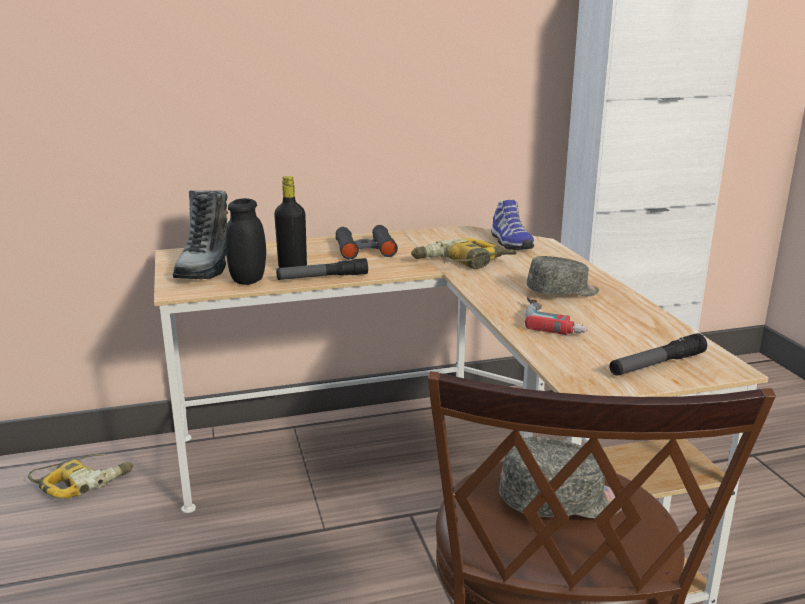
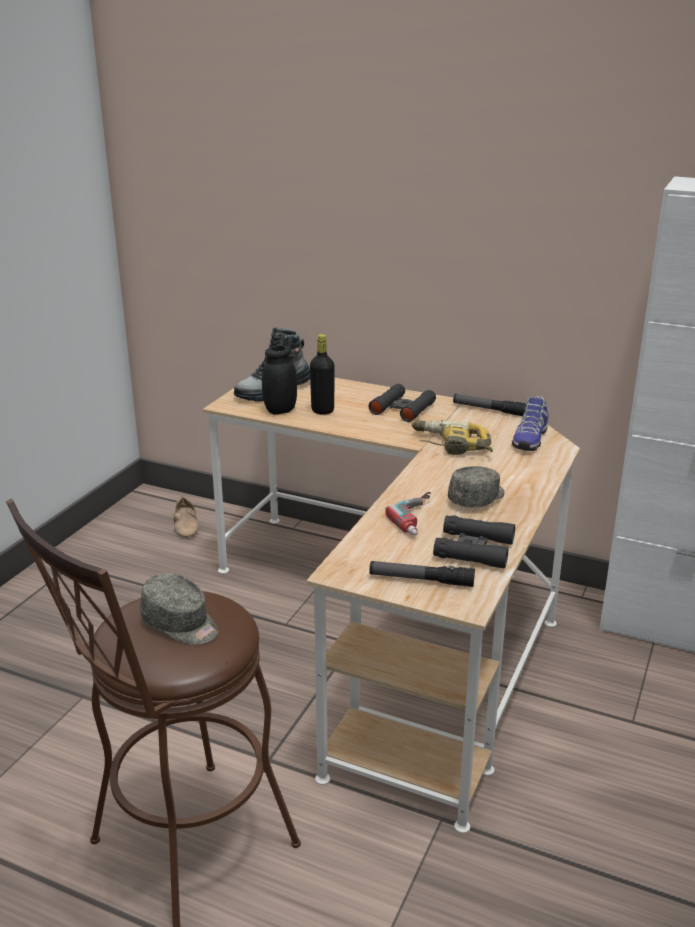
camera: 40 degrees right, 5 degrees up
(83, 481) = (187, 525): power drill -> beige shoe
(322, 277) = (329, 424): flashlight -> flashlight (489, 410)
(563, 292) = (477, 498): grey cap -> grey cap turned 75 degrees counterclockwise
(640, 327) = (474, 549): none -> black binoculars

